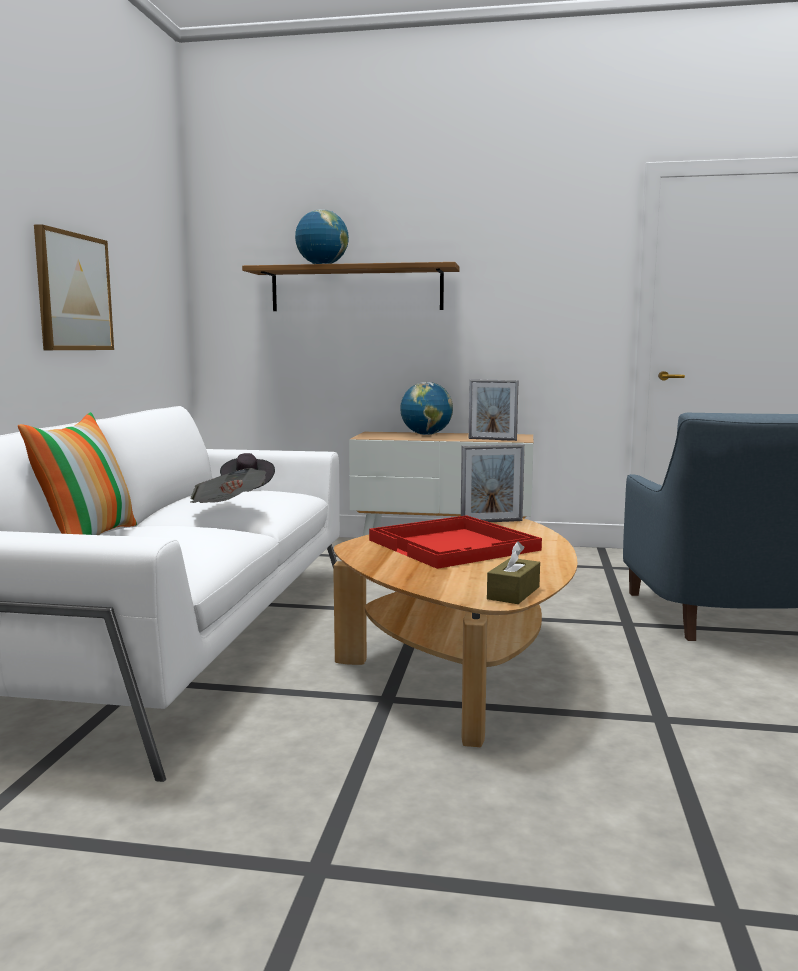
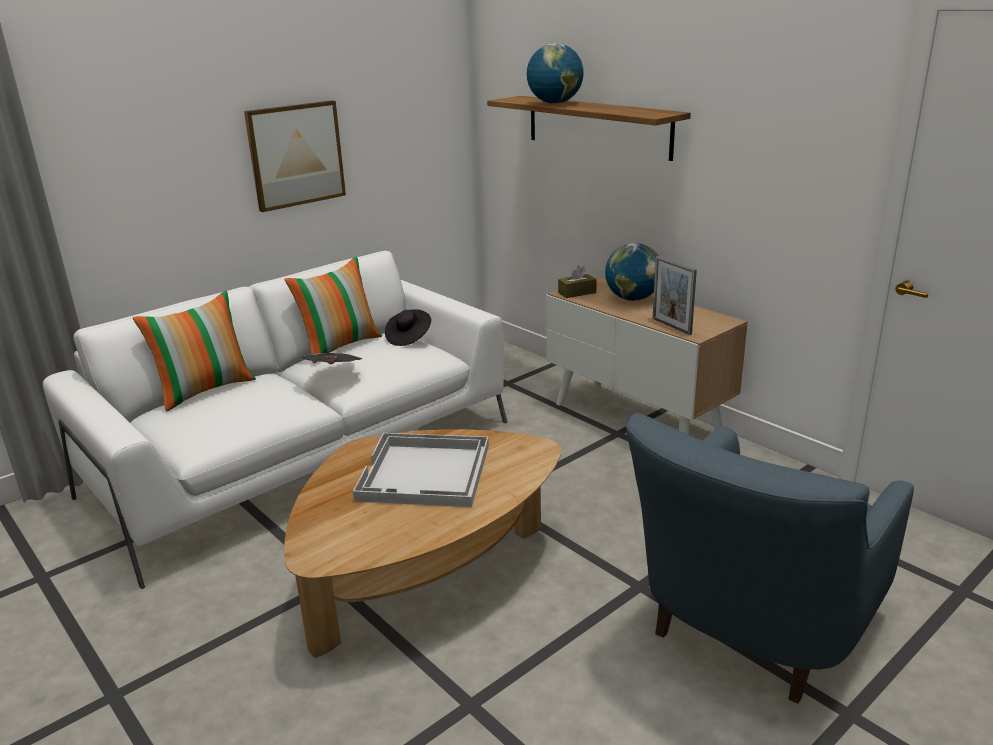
camera: 40 degrees right, 15 degrees up
(180, 499) = (340, 346): none -> pillow
(455, 545) = (425, 473): red tray -> white tray
(491, 521) = (521, 446): picture frame -> none
(513, 593) = (338, 557): brown tissue box -> brown tissue box (577, 293)

